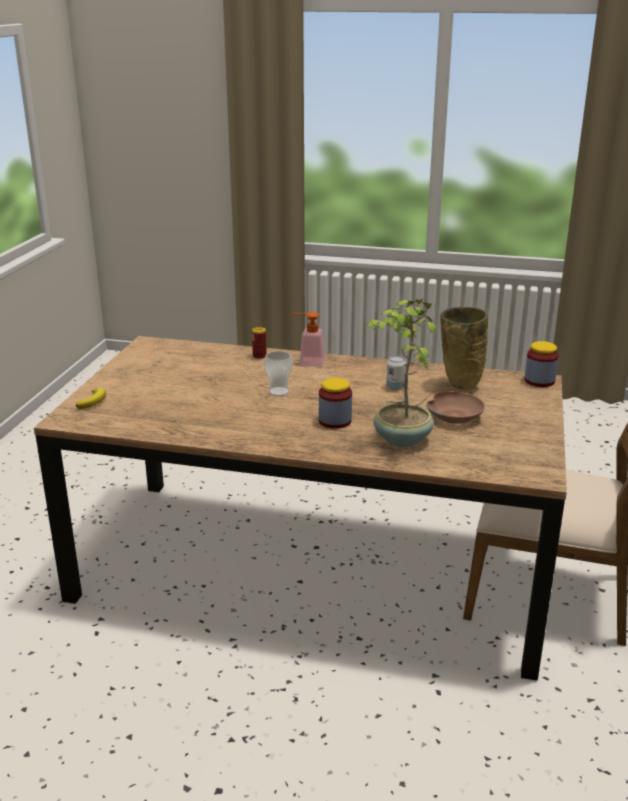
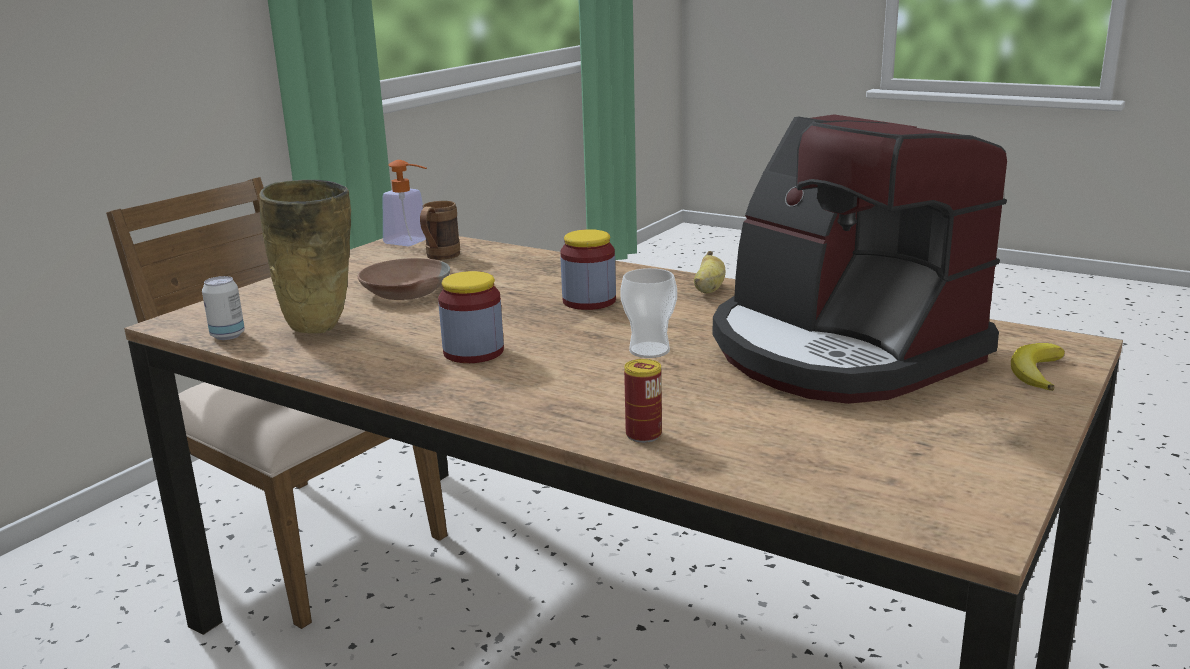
camera: 160 degrees left, 5 degrees down
(184, 402) = (839, 351): none -> coffee machine
(267, 440) = (708, 290): none -> banana
(307, 362) = (542, 404): soap dispenser -> soap dispenser (412, 242)
(395, 387) = (431, 336): can -> can (227, 335)
(401, 439) = (520, 275): potted plant -> none
(481, 452) = (439, 257): none -> brown mug
(539, 381) = (181, 321): jar -> jar (473, 352)

